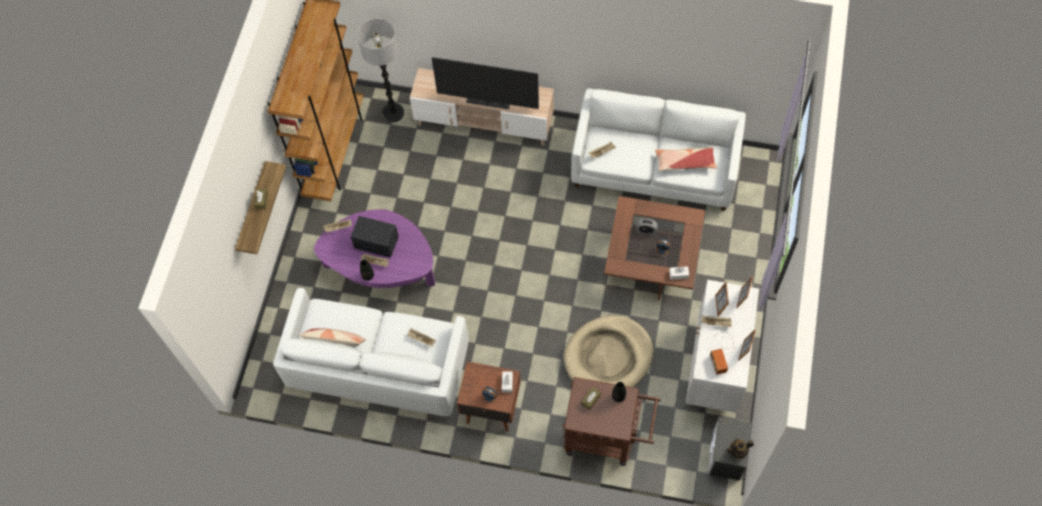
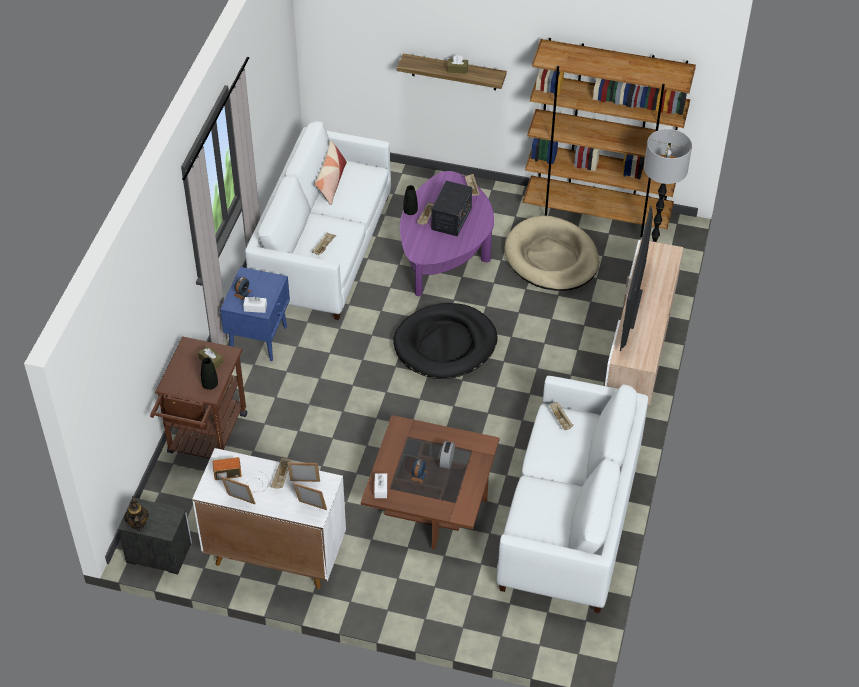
camera: 90 degrees right, 15 degrees down
(489, 259) = (445, 344): none -> black dog bed
(490, 408) = (259, 338): brown nightstand -> blue nightstand
(608, 357) = (304, 448): beige dog bed -> beige dog bed (551, 258)
(685, 162) = (543, 507): pillow -> none

